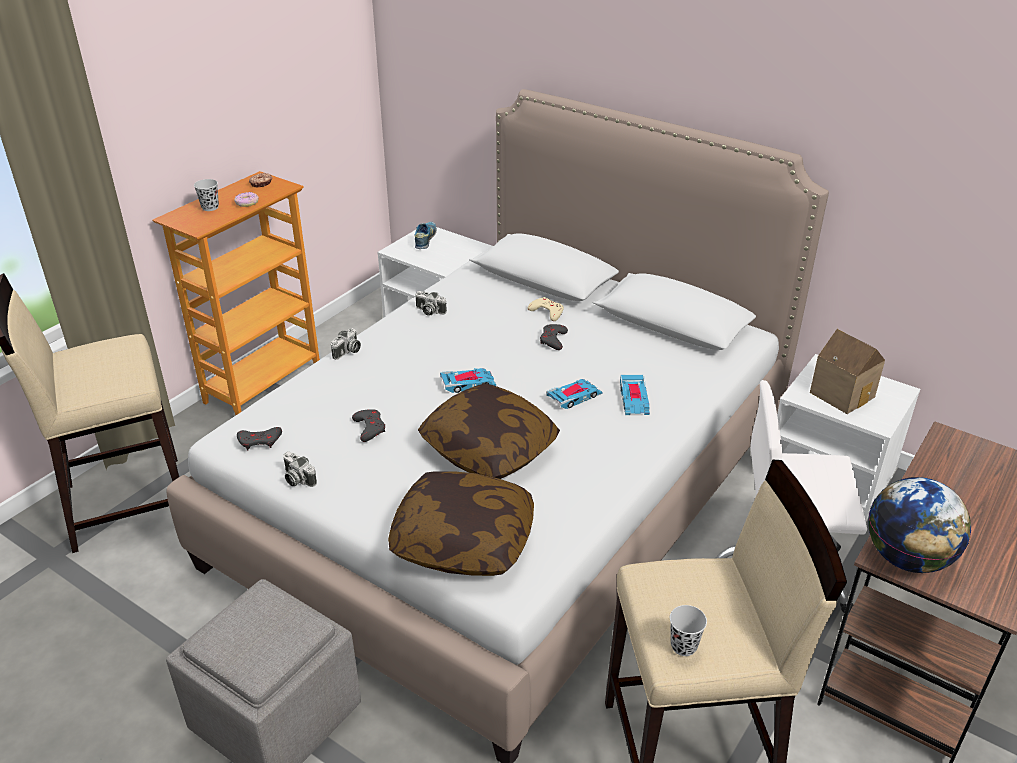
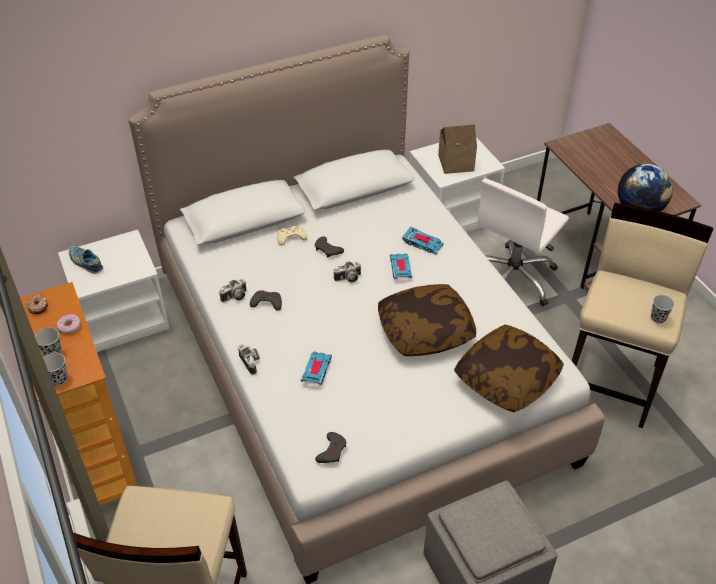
camera: 60 degrees left, 10 degrees up
(182, 219) = (58, 379): none -> black cup
(297, 479) = (391, 442): camera -> camera (348, 278)
(369, 428) = (362, 382): grey game controller -> grey game controller (266, 302)
(468, 383) = (347, 312): toy car -> toy car (316, 370)

